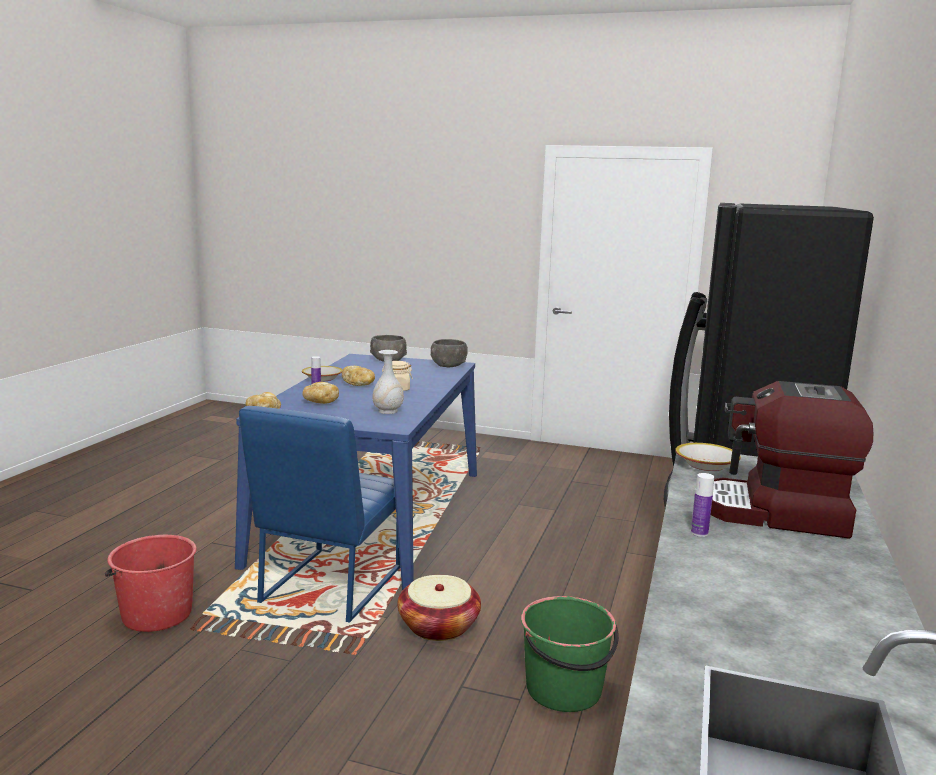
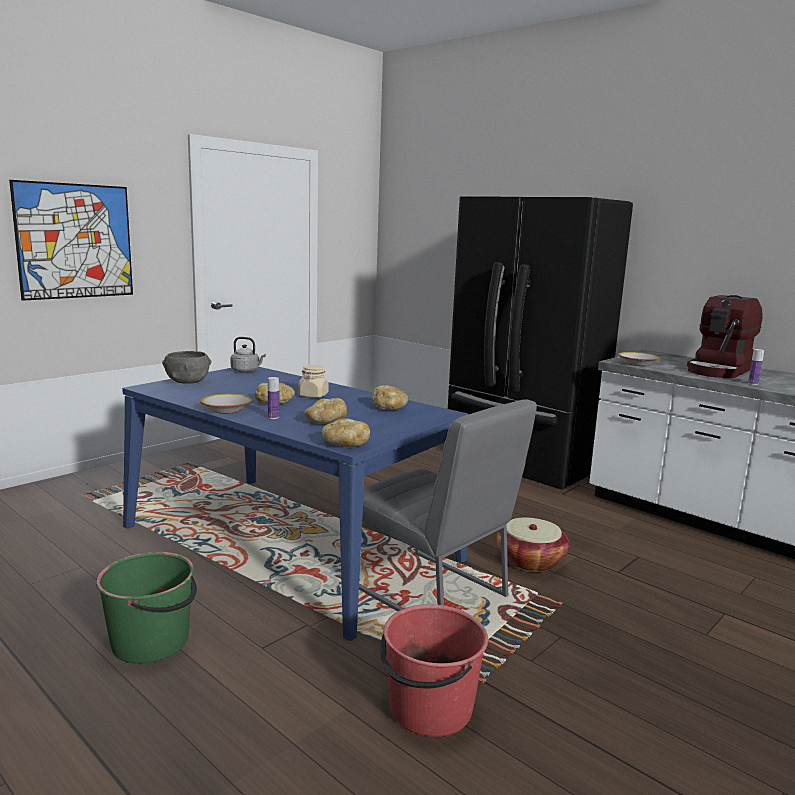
camera: 65 degrees left, 0 degrees up
(329, 586) = (431, 593): blue chair -> grey chair
(388, 411) = (389, 408): white vase -> bread
(435, 241) = (75, 241): none -> picture
(448, 365) = (247, 371): grey bowl -> grey kettle
(564, 690) = (630, 540): green bucket -> green bucket (152, 642)

